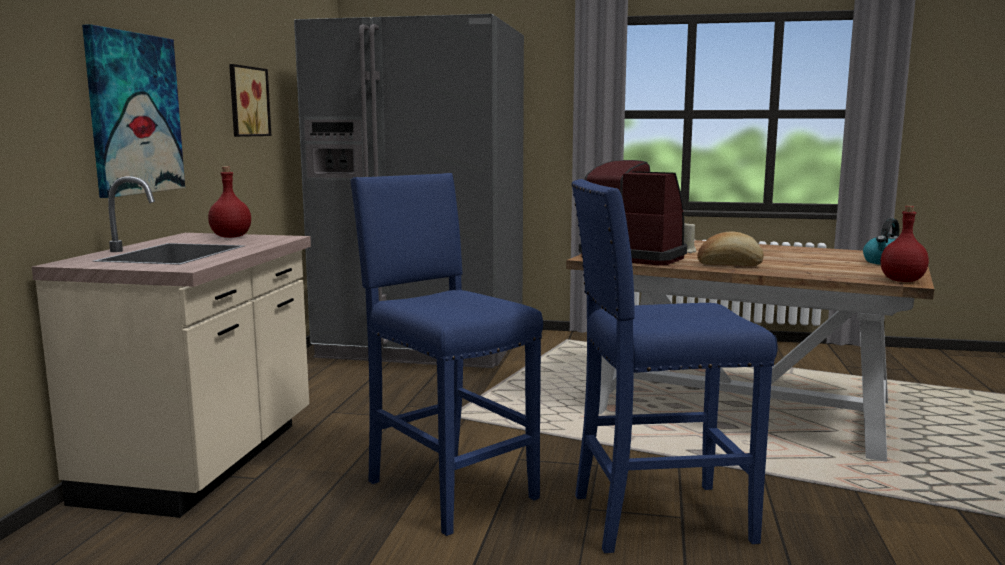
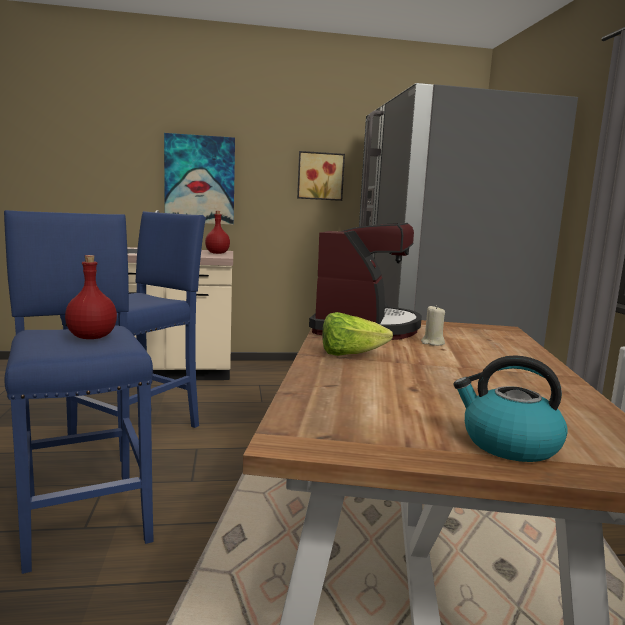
camera: 70 degrees right, 0 degrees up
(729, 265) = (350, 355): bread -> lettuce
(901, 281) = (303, 435): red bottle -> red bottle (92, 337)

